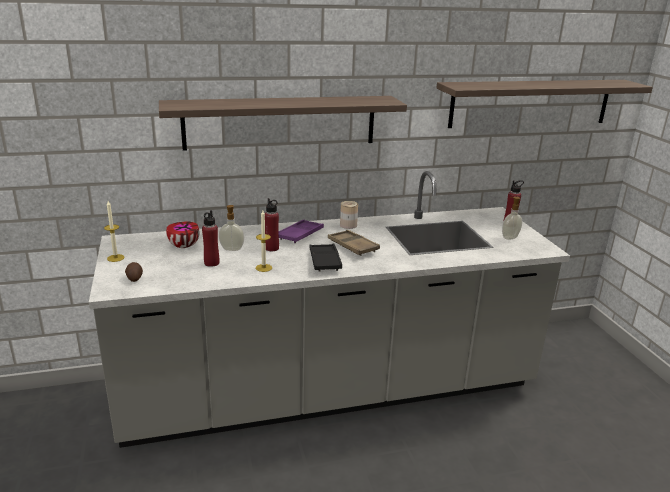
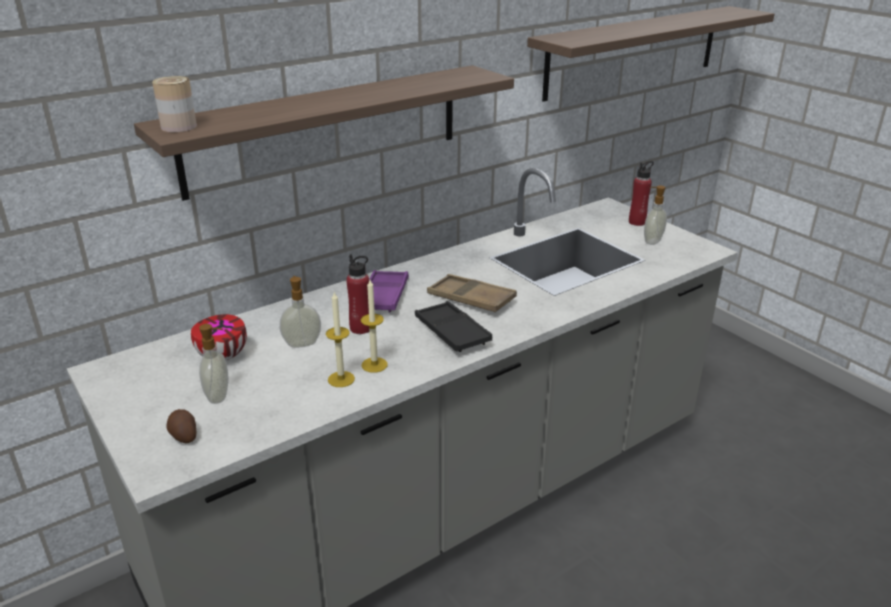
camera: 20 degrees left, 5 degrees up
(115, 258) = (123, 405): candle -> candle (341, 379)
(167, 264) = (219, 395): none -> soap dispenser
(211, 263) = (289, 376): red bottle -> none
(348, 225) = (439, 265): can -> can (178, 126)

